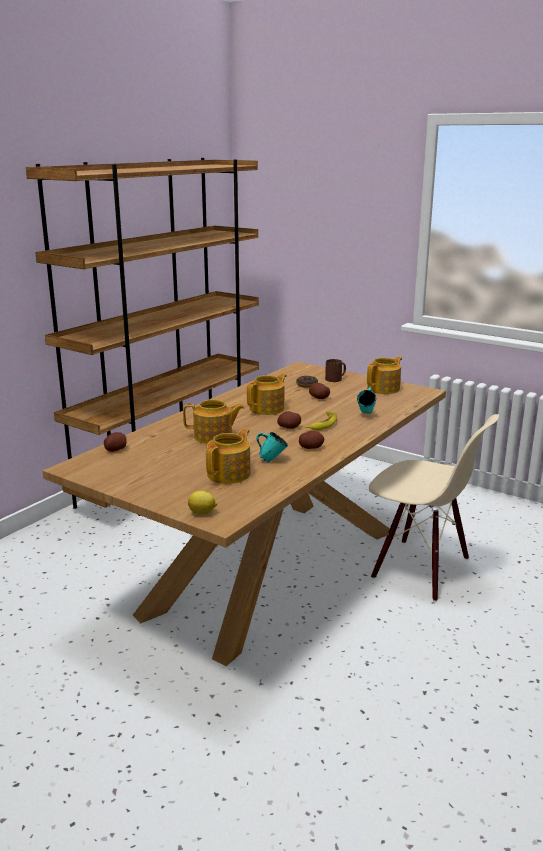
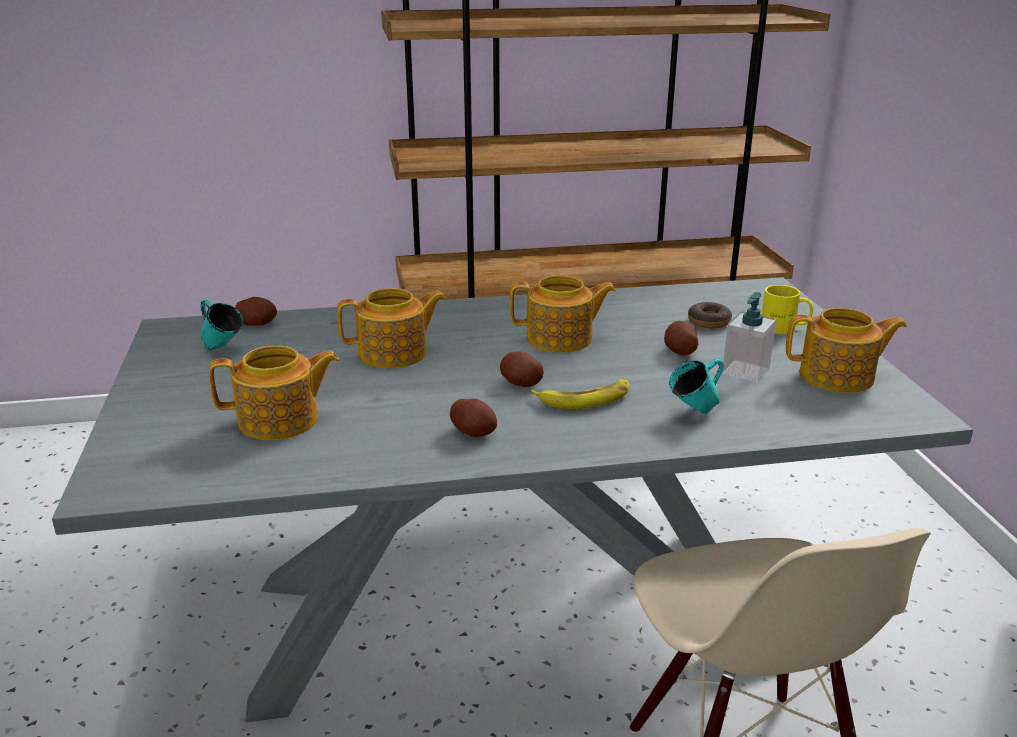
camera: 45 degrees right, 5 degrees up
(202, 513) = (120, 463): lemon -> none
(214, 436) = (394, 354): teapot -> teapot turned 60 degrees counterclockwise
(272, 460) = (376, 426): turquoise mug -> turquoise mug (222, 349)
(272, 570) = (508, 618): brown dining table -> grey dining table
(336, 379) = (784, 328): brown mug -> yellow mug
(354, 397) = (745, 371): none -> soap dispenser

